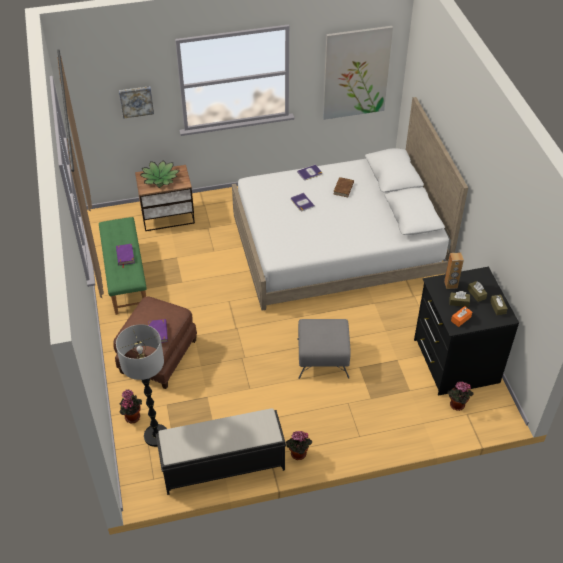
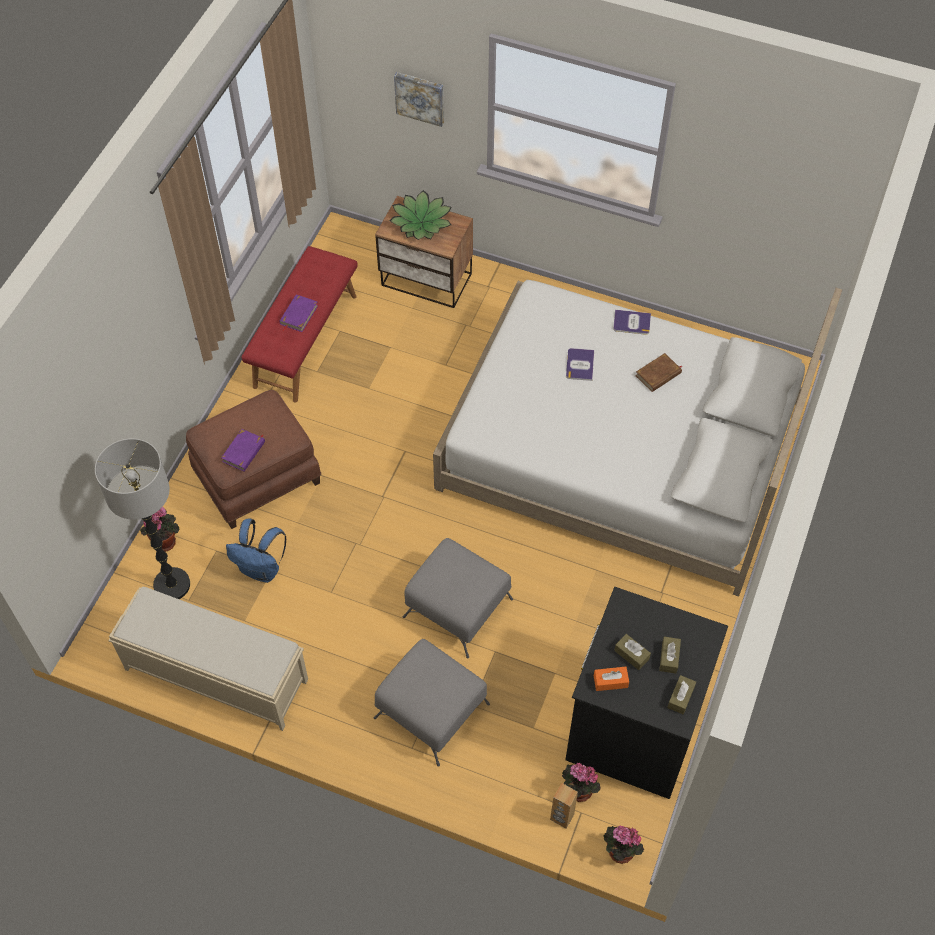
camera: 35 degrees right, 10 degrees up
(125, 277) = (305, 340): green bench -> red bench
(201, 399) = (262, 569): none -> blue backpack
(222, 465) = (215, 674): black bench -> beige bench
(297, 455) = (314, 721): potted plant -> potted plant (619, 852)
(354, 413) = (432, 711): none -> grey ottoman
(356, 73) = (778, 202): picture -> none
(450, 285) = (644, 621): brown speaker -> brown speaker (561, 817)

